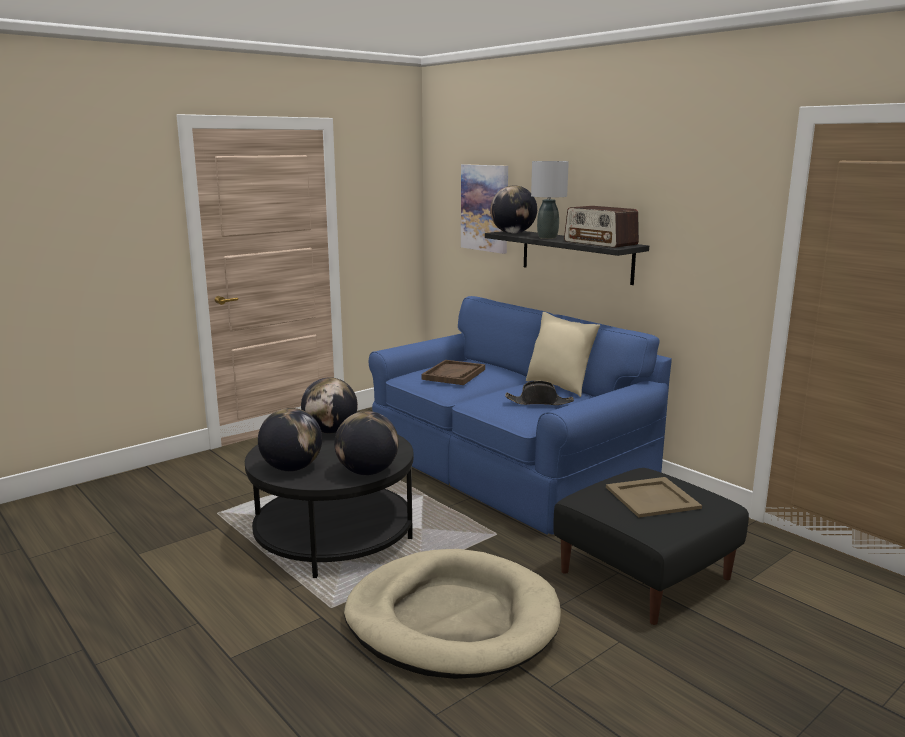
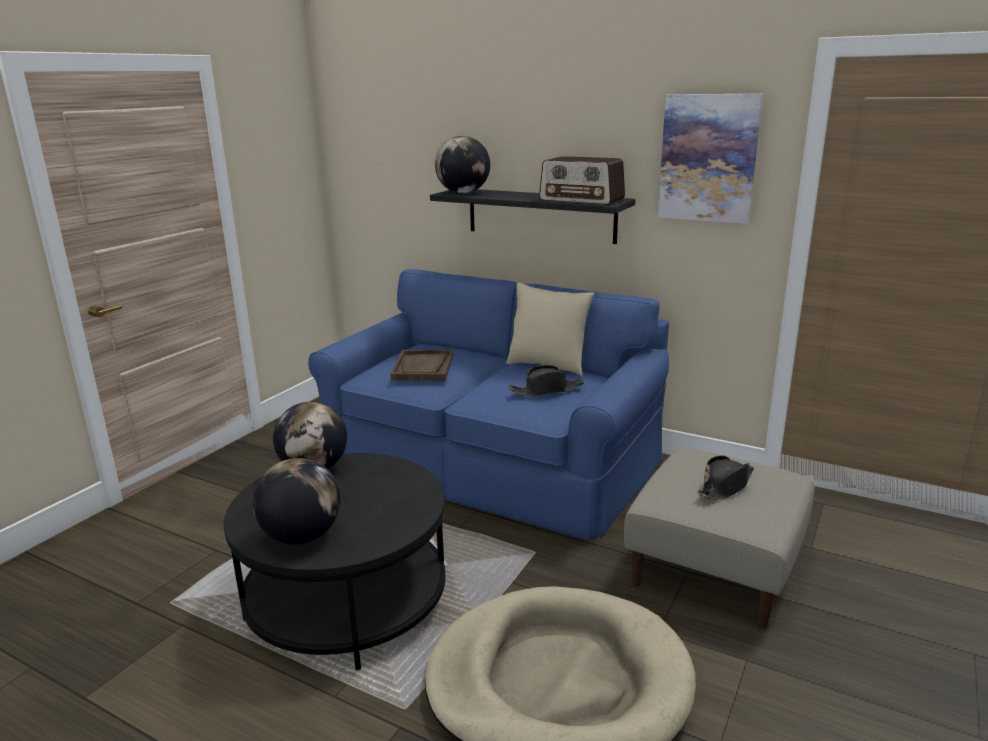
camera: 20 degrees left, 5 degrees up
(367, 472) = (404, 521): globe -> none
(485, 208) = (412, 163): picture -> picture (708, 158)
(547, 237) = (512, 196): grey table lamp -> none
(645, 574) = (715, 566): black ottoman -> beige ottoman
(653, 498) = (725, 486): beige tray -> black hat

